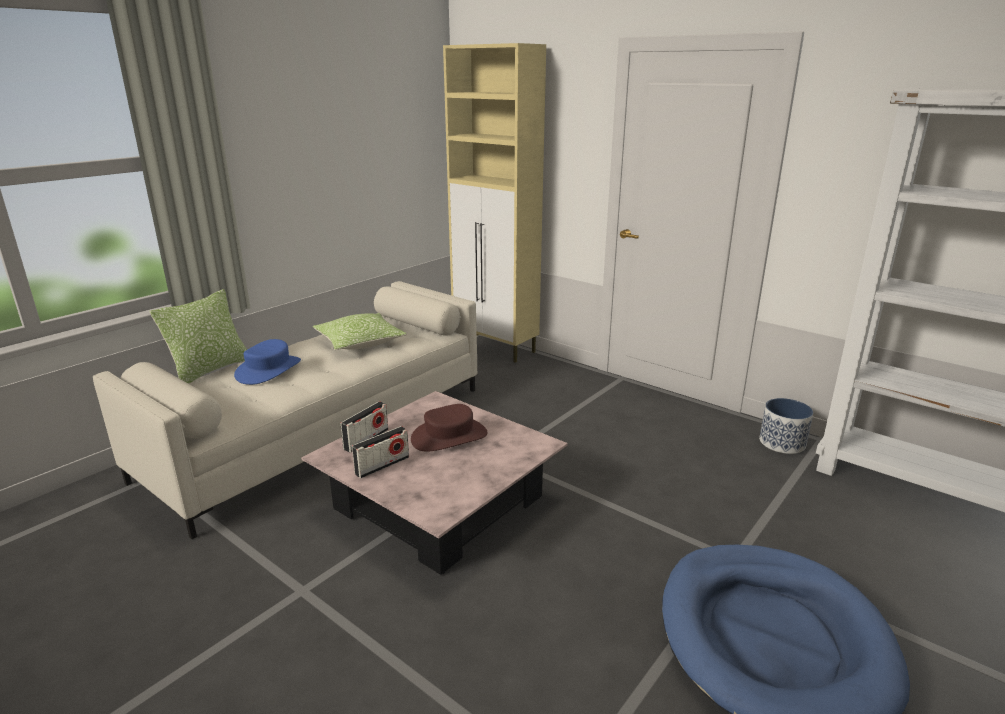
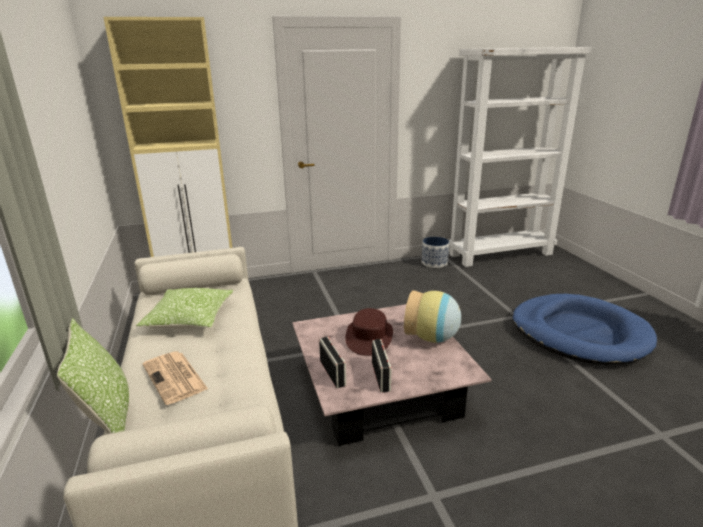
camera: 55 degrees left, 0 degrees up
(269, 370) = (175, 377): blue hat -> newspaper
(488, 473) = (432, 338): none -> vase

